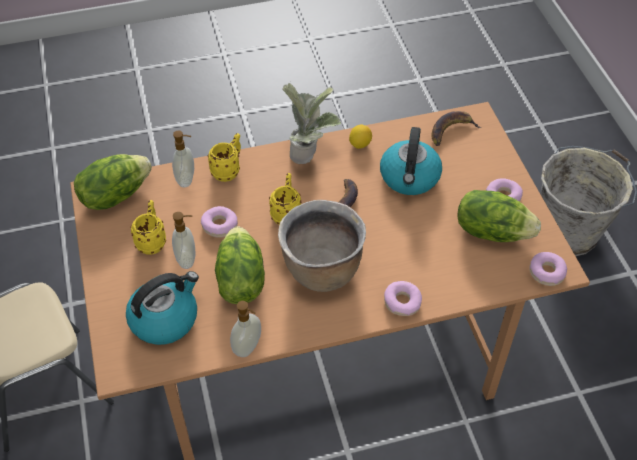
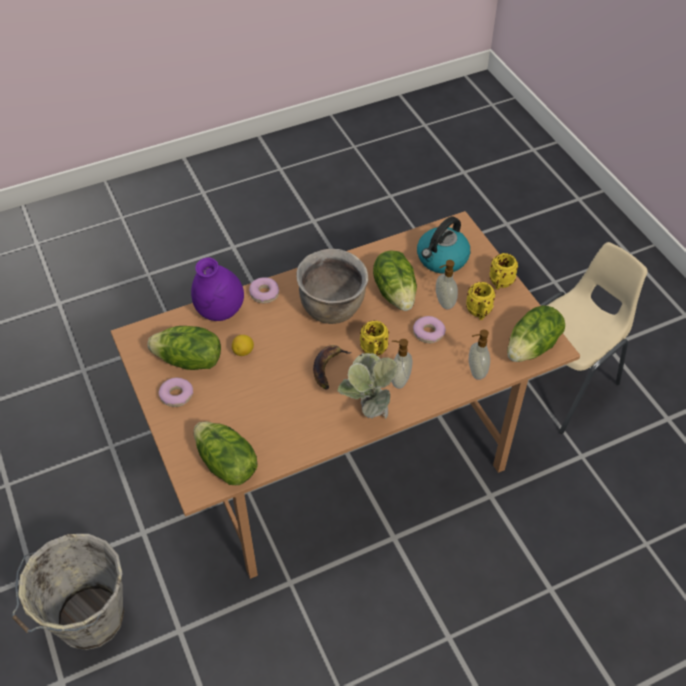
camera: 170 degrees right, 0 degrees up
(228, 170) = (440, 386): yellow mug -> yellow mug (500, 283)
(248, 347) = (374, 249): soap dispenser -> soap dispenser (399, 380)
(360, 144) = (320, 434): lemon -> lemon (243, 352)
(410, 178) = (266, 403): kettle -> none
(451, 131) = (226, 465): banana -> lettuce
(458, 285) = (220, 312): none -> purple vase
(546, 272) = (145, 332): donut -> none

